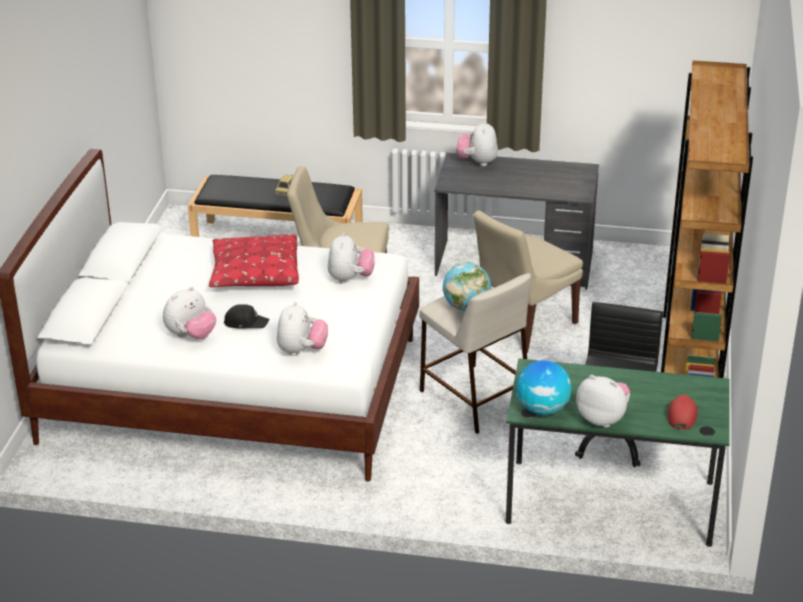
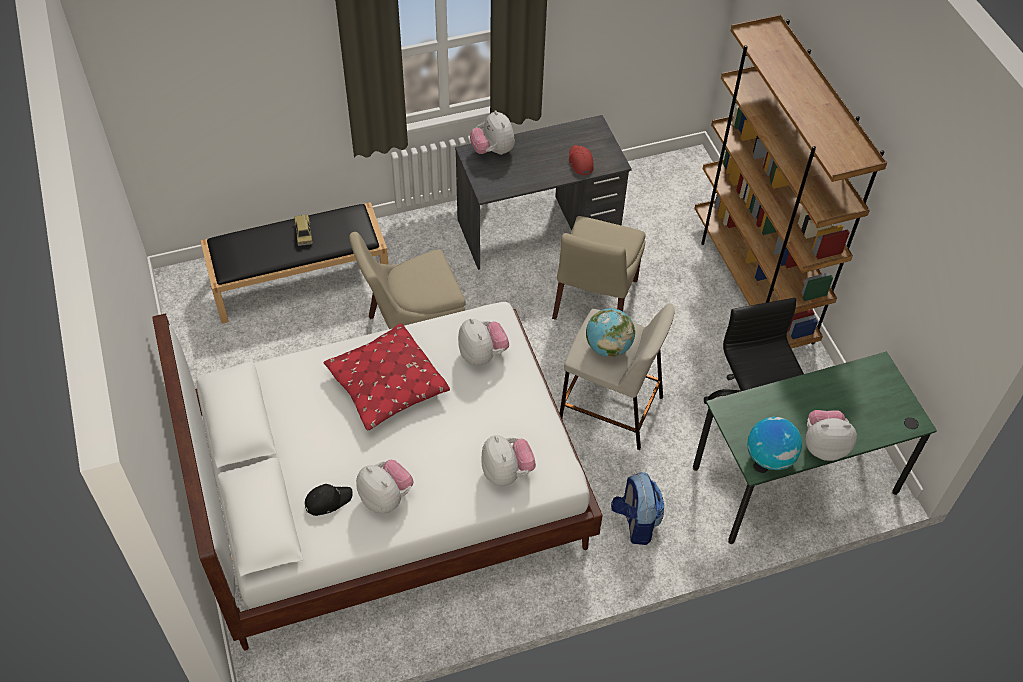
camera: 30 degrees left, 20 degrees up
(191, 335) = (386, 497): plush toy -> plush toy turned 60 degrees counterclockwise
(245, 322) = (427, 457): black cap -> black cap (327, 500)
(429, 479) = (635, 522): none -> backpack
(681, 415) = (881, 414): red cap -> red cap (580, 162)

